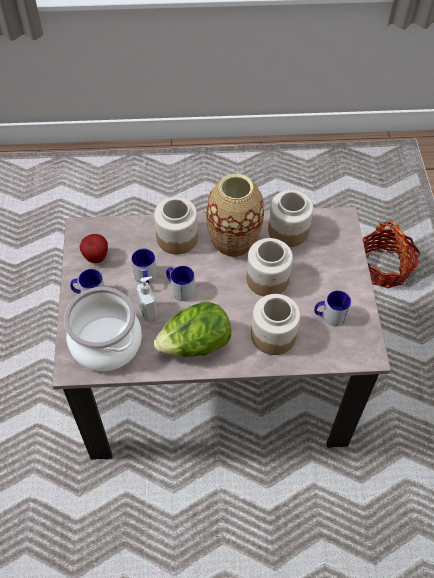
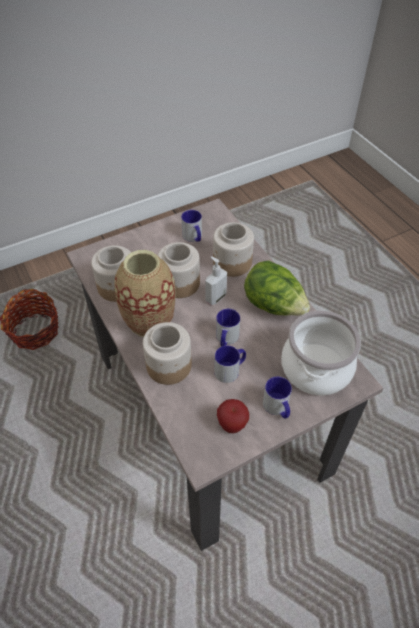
camera: 115 degrees left, 5 degrees down
(149, 312) = (264, 351): soap dispenser -> soap dispenser (215, 297)

